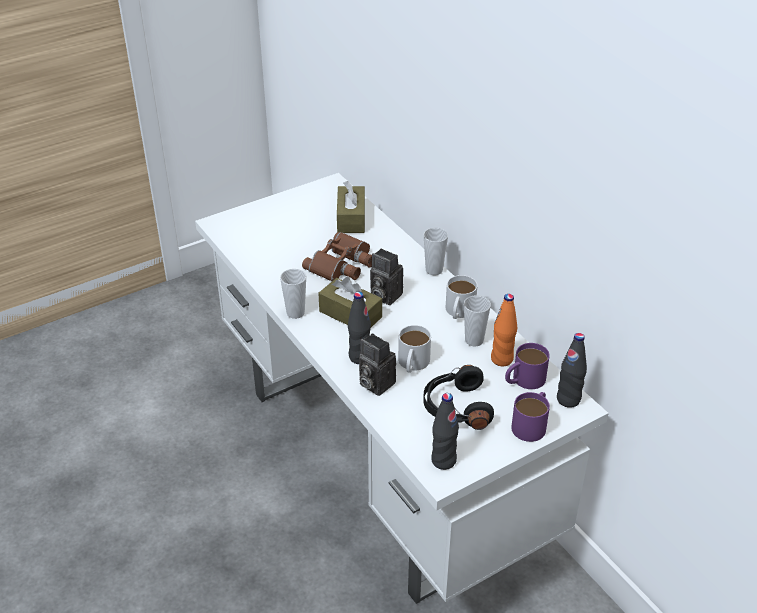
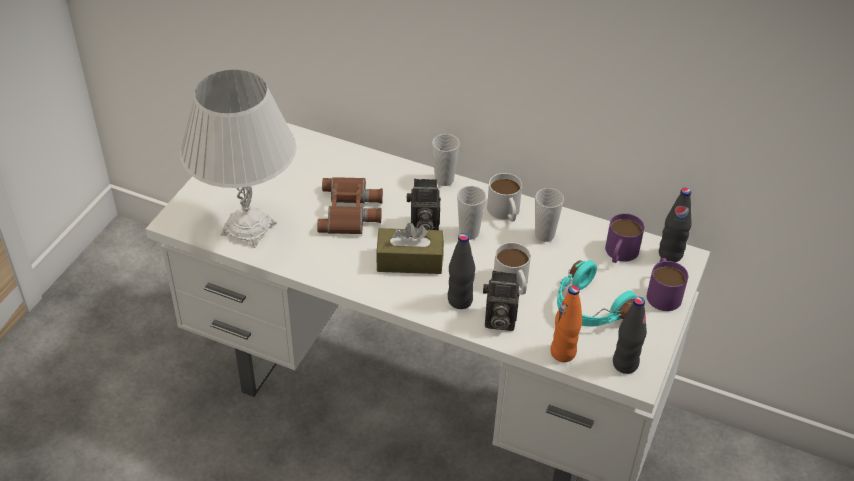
camera: 35 degrees left, 5 degrees up
(259, 247) = (248, 229): none -> white table lamp
(295, 313) = (355, 284): cup -> cup (469, 233)
(351, 218) = (312, 157): brown tissue box -> none
(455, 408) = (589, 308): black headphones -> turquoise headphones
(502, 359) = (584, 242): orange bottle -> orange bottle (563, 353)

